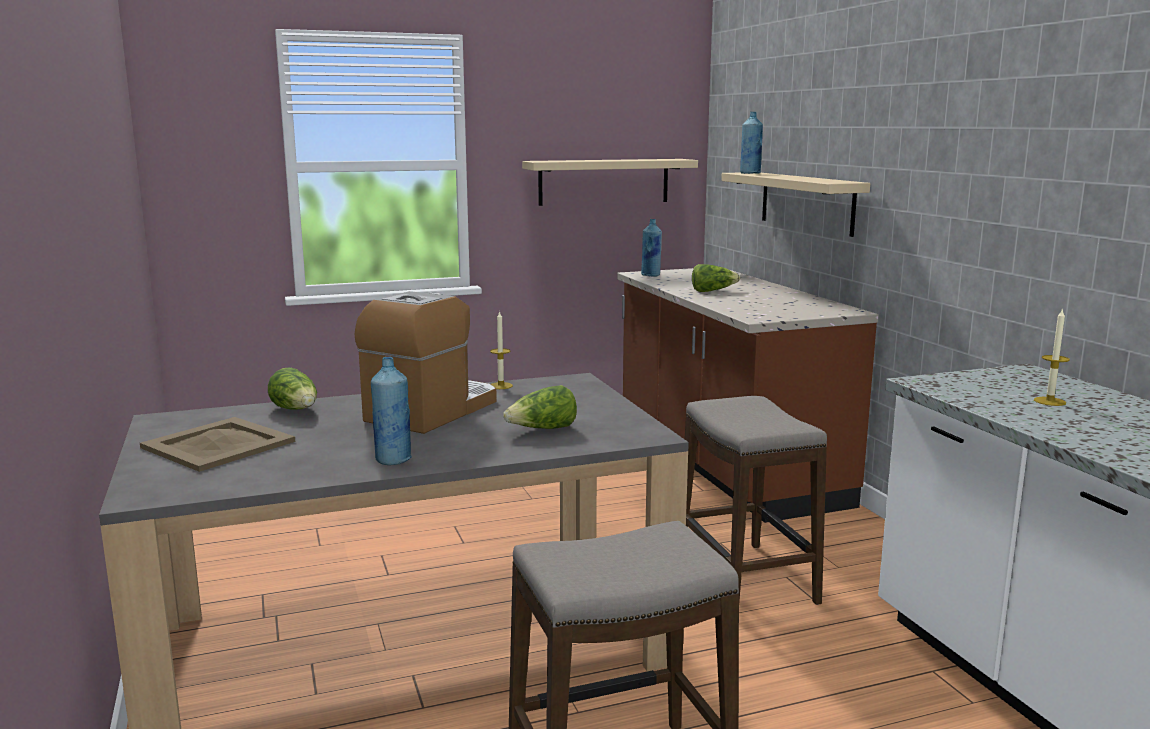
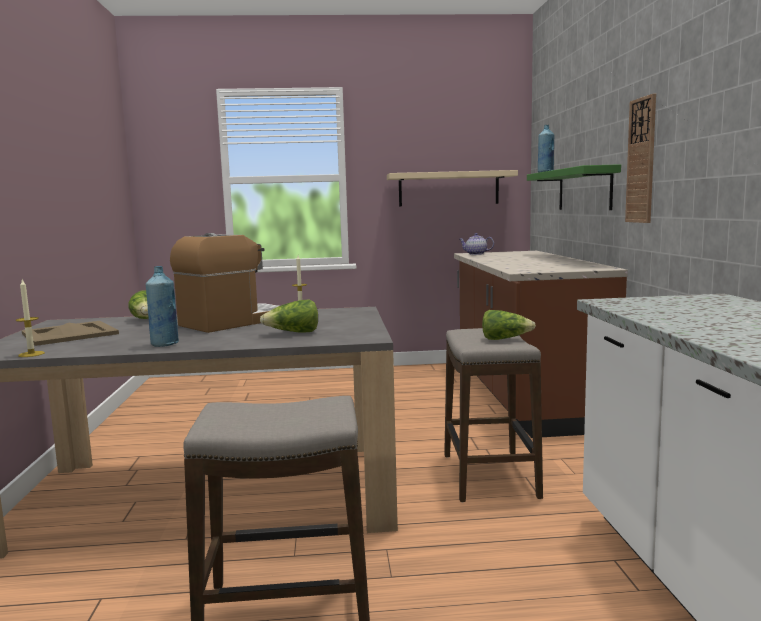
camera: 15 degrees right, 5 degrees down
(651, 275) = (476, 254): blue bottle -> teapot
(712, 291) = (509, 260): lettuce -> lettuce (505, 339)
(806, 202) = (584, 189): beige shelf -> green shelf
(904, 185) = (641, 161): none -> wall clock
(1049, 401) = (710, 312): candle -> candle (31, 354)

